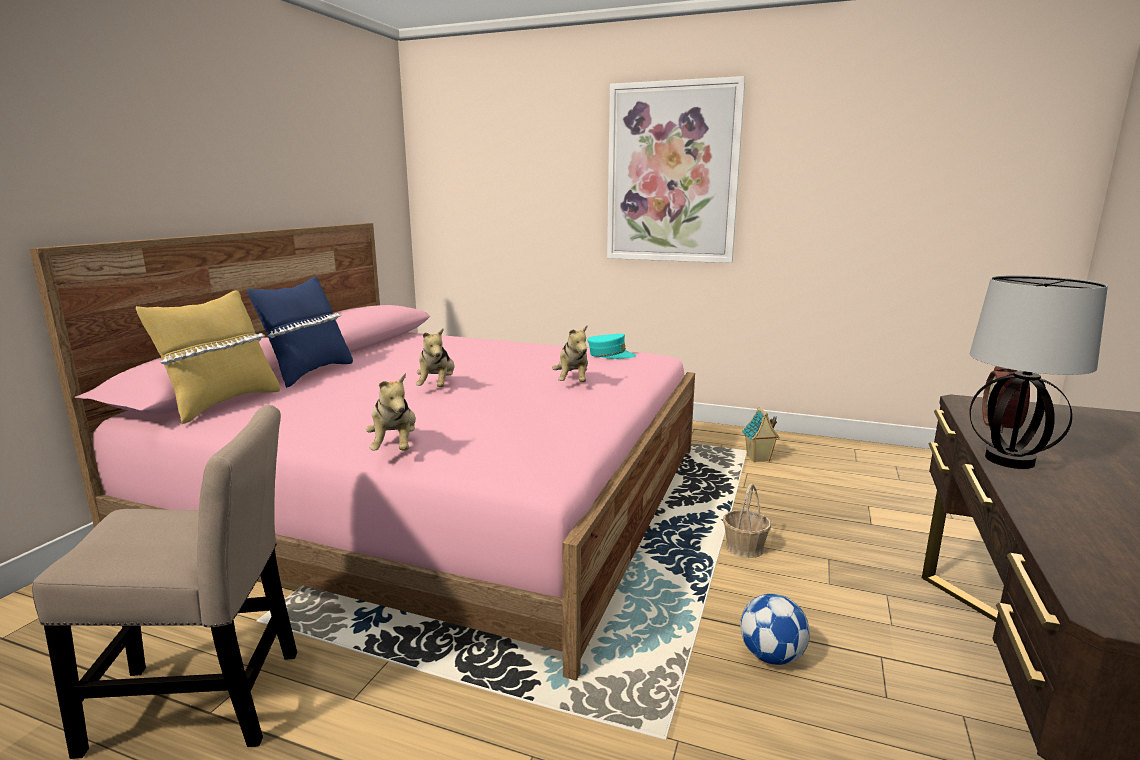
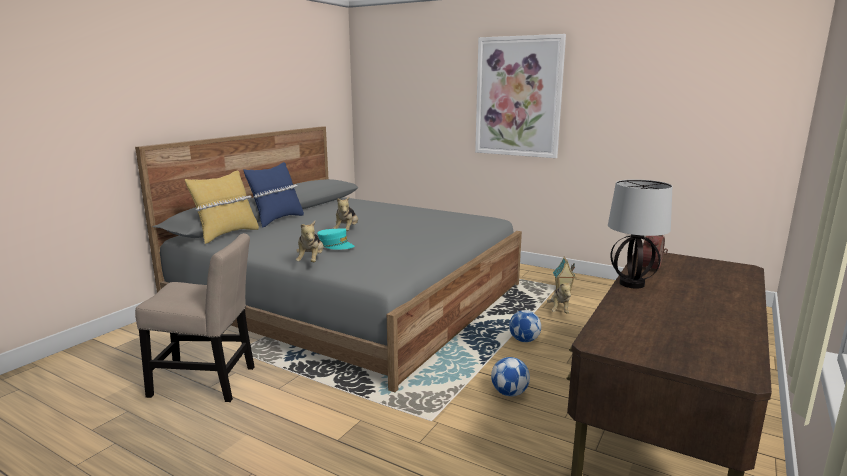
camera: 10 degrees right, 0 degrees up
(442, 494) = (351, 298): pink bed -> grey bed
(573, 382) = (429, 232): plush toy -> plush toy (559, 310)
(610, 355) = (463, 217): turquoise cap -> turquoise cap (335, 245)
(744, 548) = (524, 340): basket -> football

